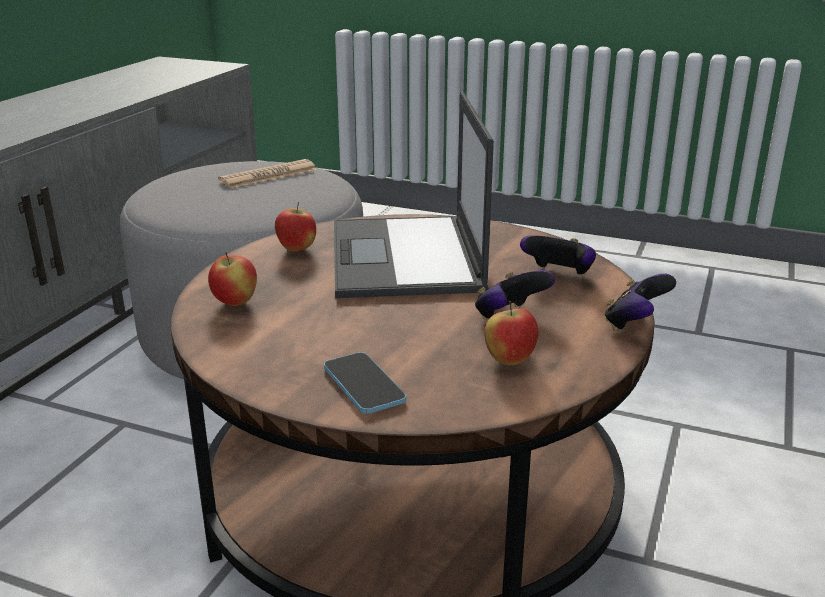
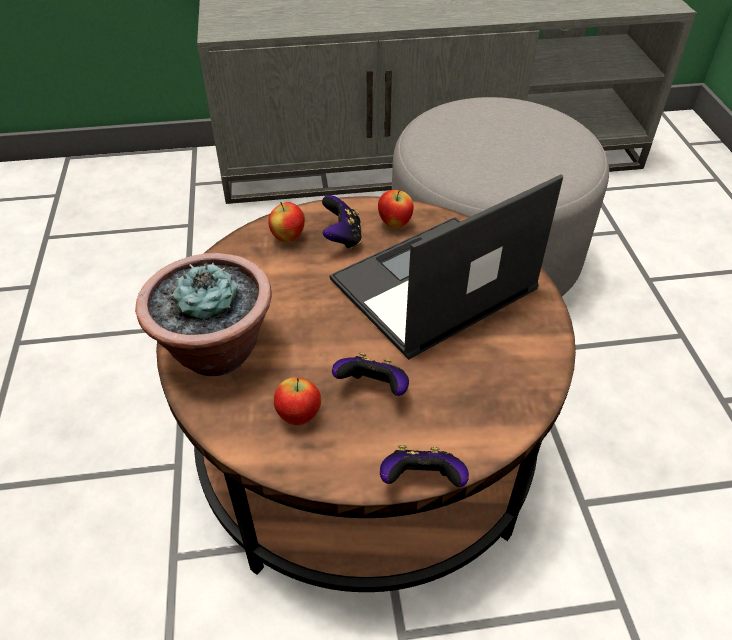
camera: 60 degrees right, 20 degrees up
(268, 176) = (539, 141): newspaper -> none
(363, 385) = (216, 350): phone -> potted plant
(558, 275) = (482, 393): game controller -> game controller (342, 238)

